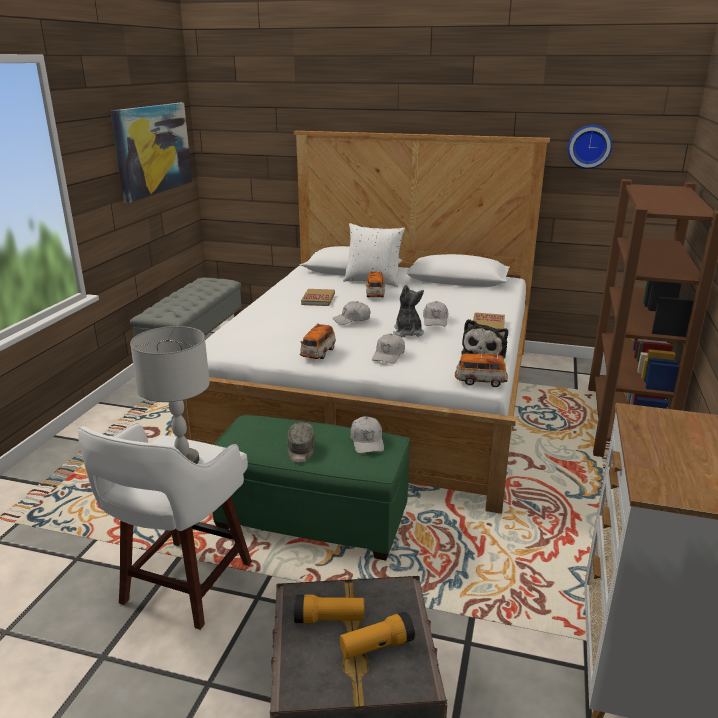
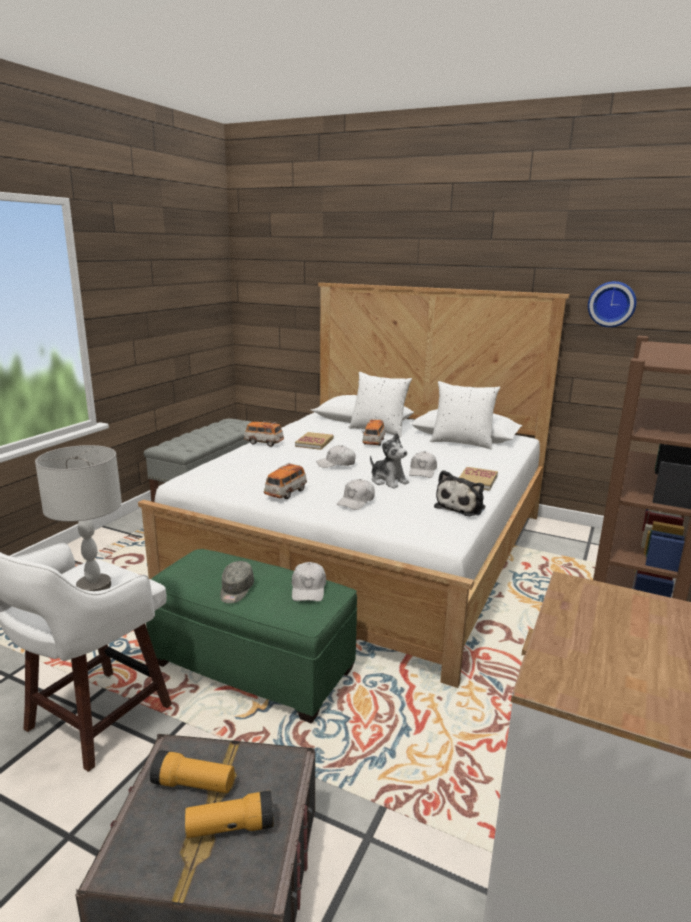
camera: 10 degrees right, 5 degrees down
(153, 149) = (184, 295): picture -> none
(407, 332) = (388, 481): plush toy -> plush toy turned 135 degrees clockwise
(458, 288) = (462, 443): none -> white pillow
(480, 381) = (441, 536): toy car -> toy car (264, 443)

